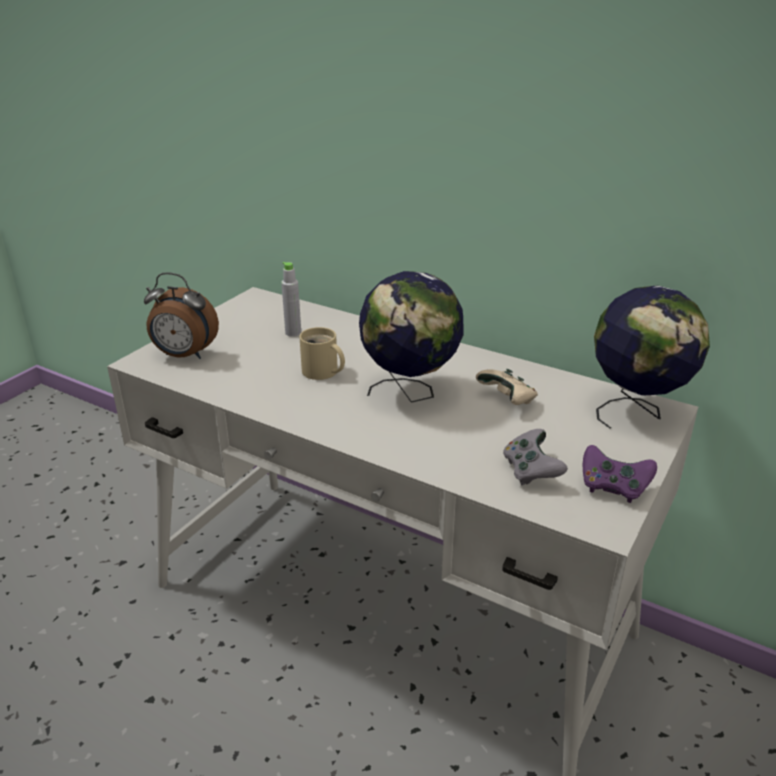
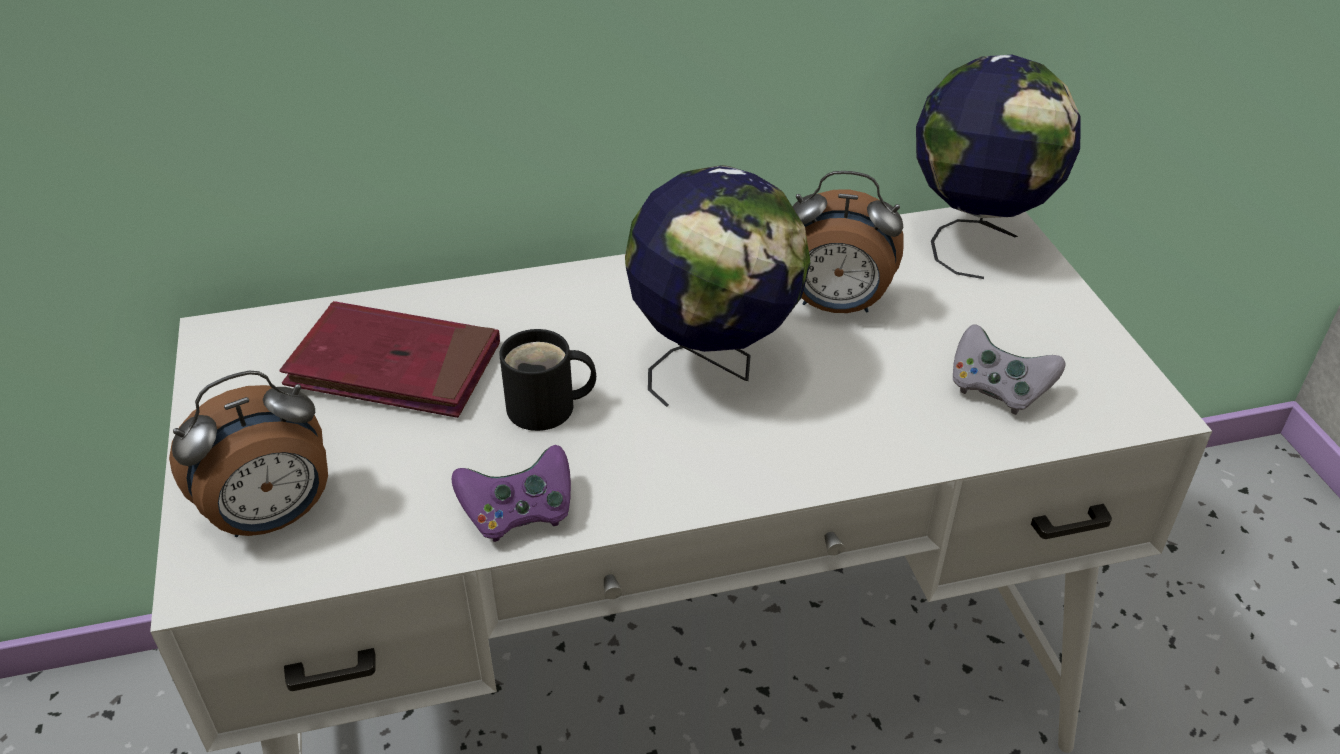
camera: 45 degrees left, 10 degrees up
(293, 333) = (394, 366): grey bottle -> red book
(321, 372) = (547, 409): beige mug -> black mug
(508, 400) = (835, 305): beige game controller -> alarm clock
(613, 487) = (1090, 355): purple game controller -> purple game controller (518, 514)

